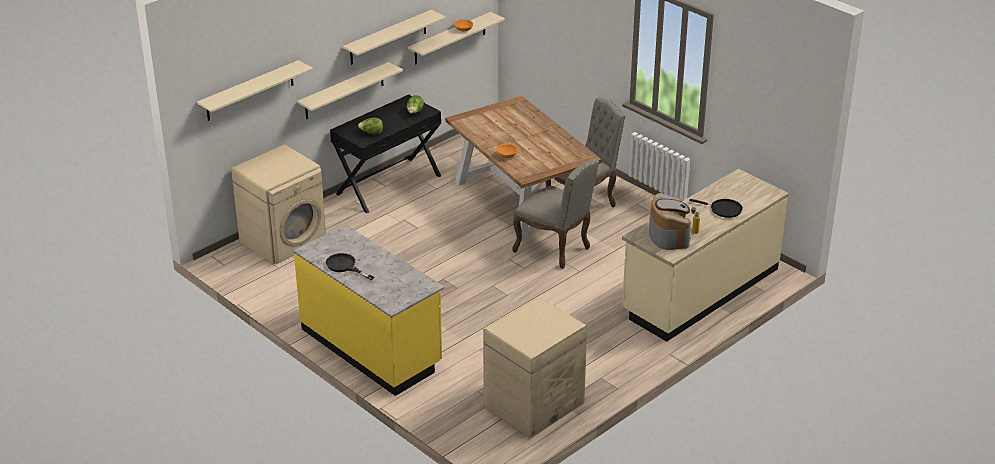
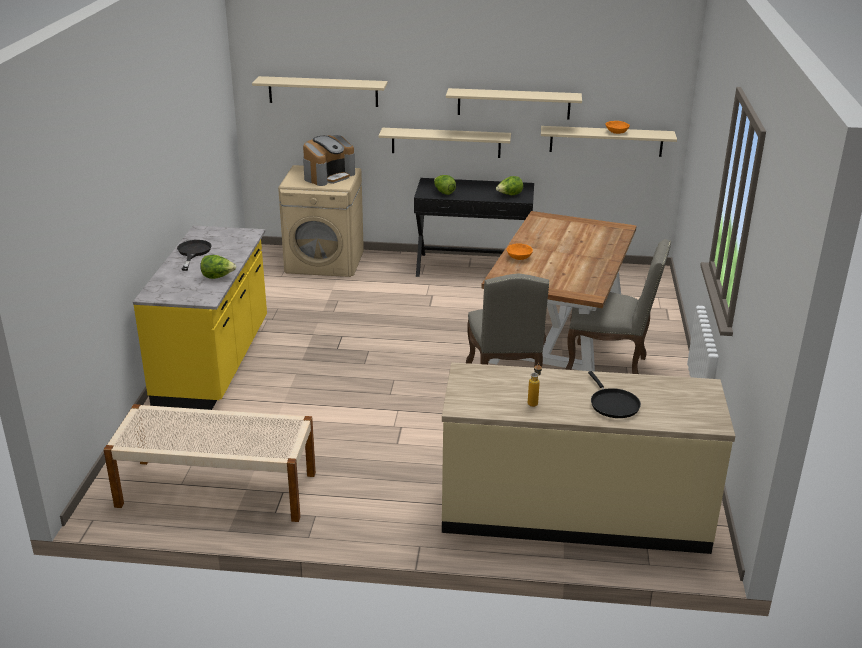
camera: 50 degrees right, 5 degrees down
(400, 270) = (218, 277): none -> lettuce
(531, 404) = (217, 490): beige washing machine -> beige bench
(668, 235) = (498, 389): coffee machine -> coffee machine (328, 176)

